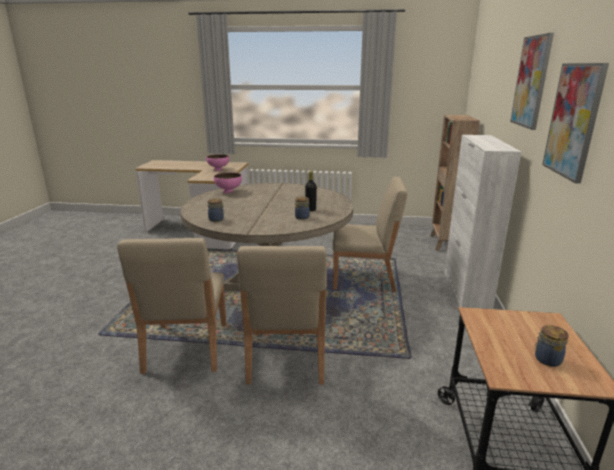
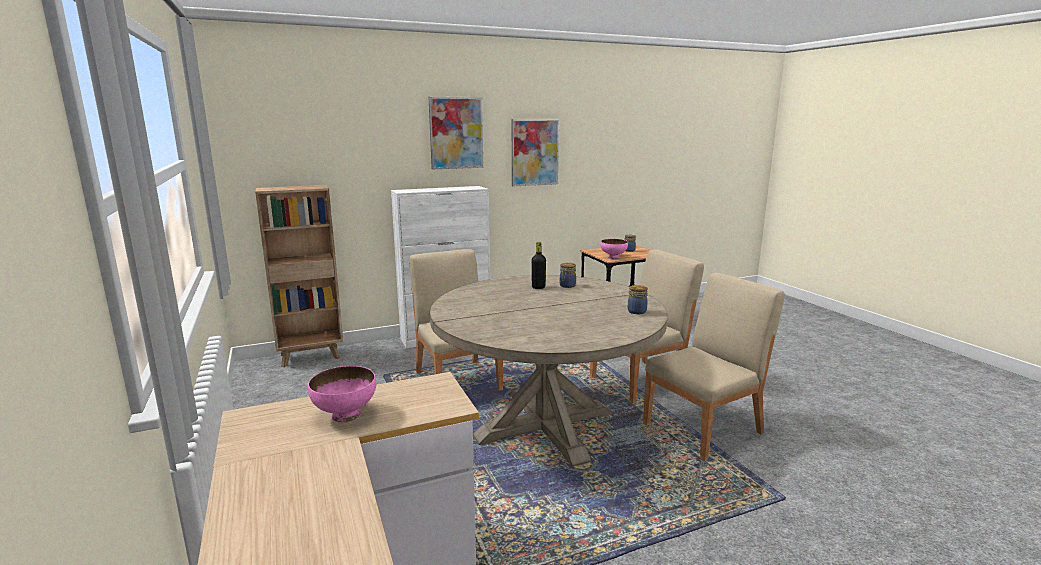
camera: 120 degrees left, 5 degrees down
(229, 192) = (528, 338): pink bowl -> pink bowl (613, 257)

